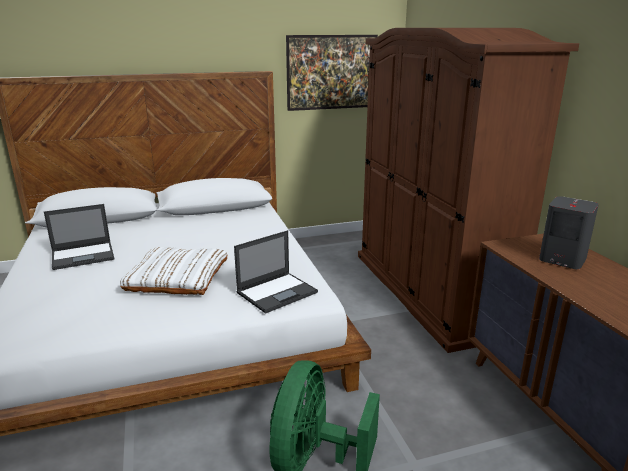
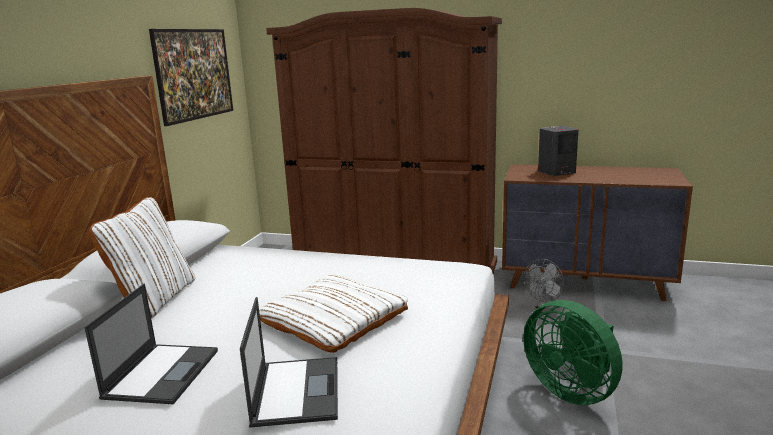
camera: 55 degrees left, 5 degrees down
(170, 222) = (154, 300): none -> white pillow
(277, 292) = (438, 279): laptop -> laptop (296, 390)
(455, 400) = (545, 309): none -> grey fan

